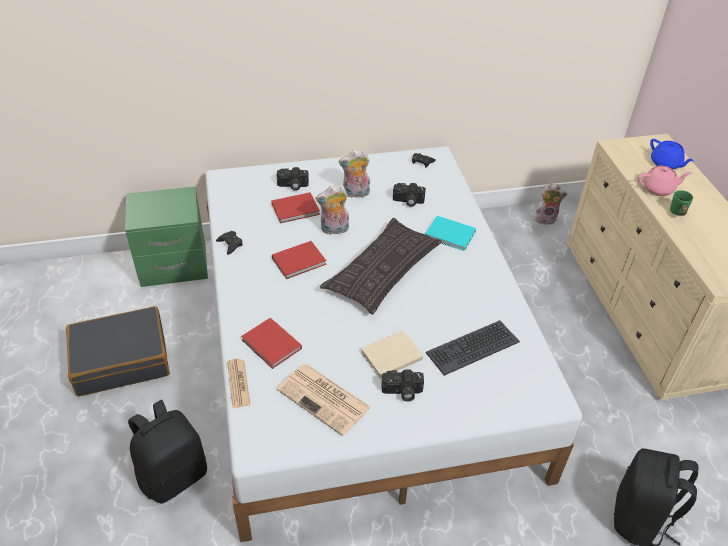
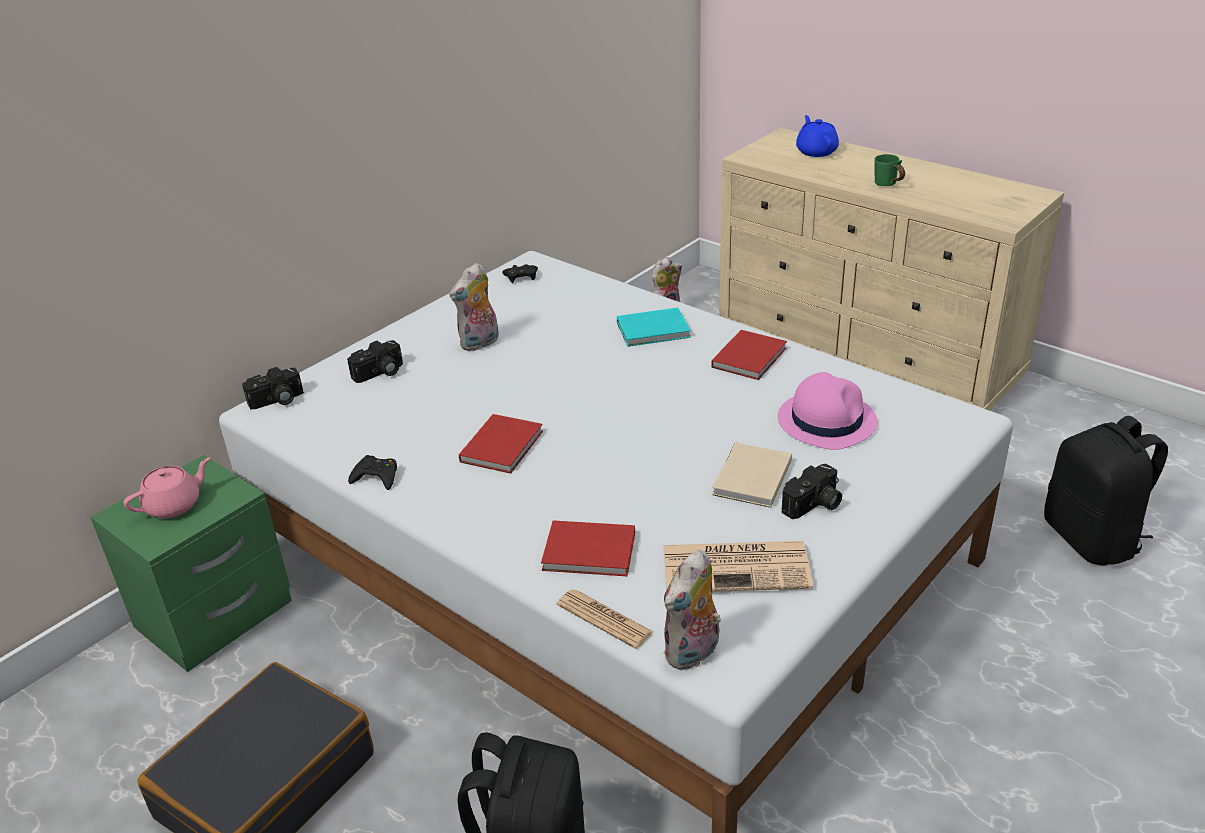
camera: 35 degrees left, 10 degrees down
(297, 209) = (422, 395): red book -> red book (751, 357)
(334, 230) = (503, 392): plush toy -> plush toy (693, 653)
(382, 271) = (624, 403): pillow -> none
(408, 201) = (558, 321): camera -> camera (277, 401)
(472, 347) = (826, 420): keyboard -> pink hat
(658, 189) = (840, 173): pink teapot -> pink teapot (174, 505)
(665, 164) = (816, 151): blue teapot -> blue teapot turned 120 degrees counterclockwise

